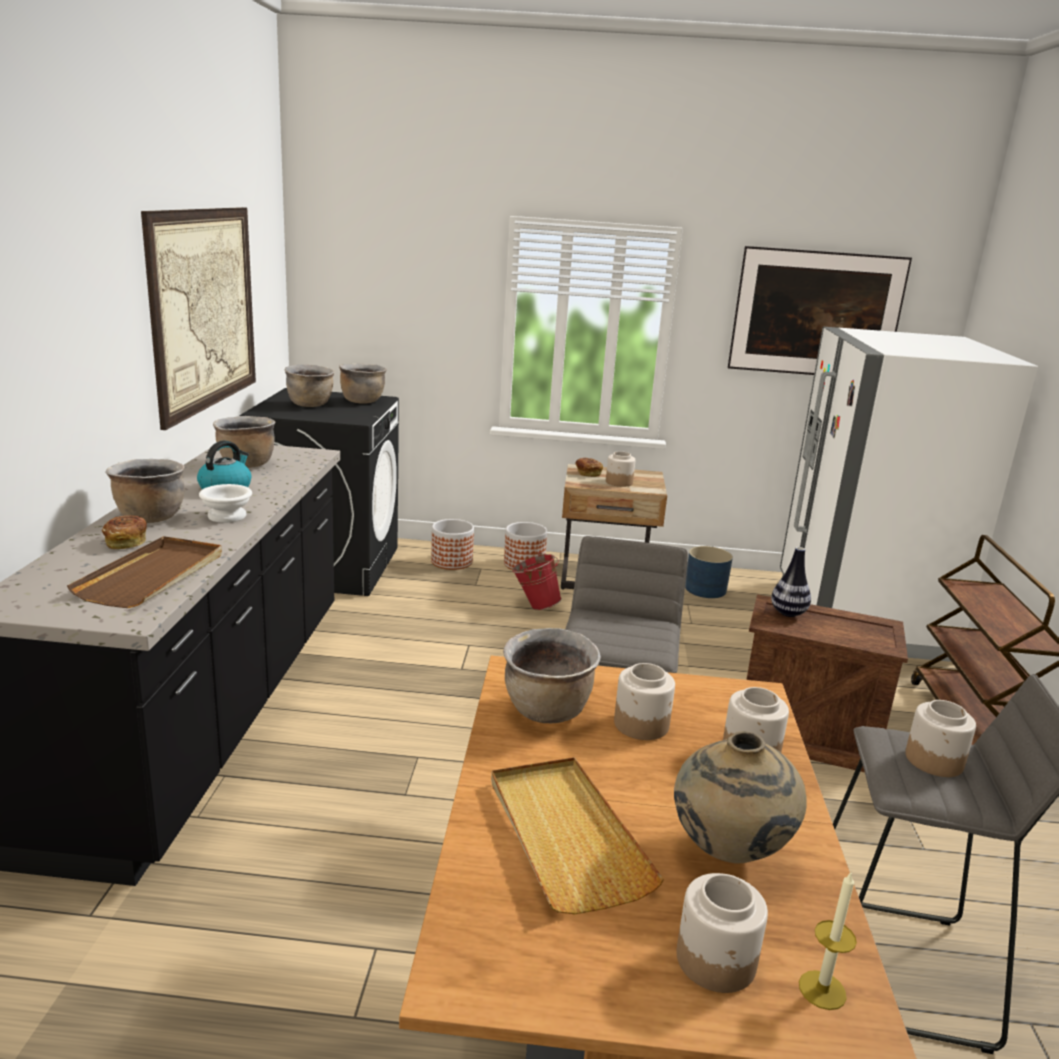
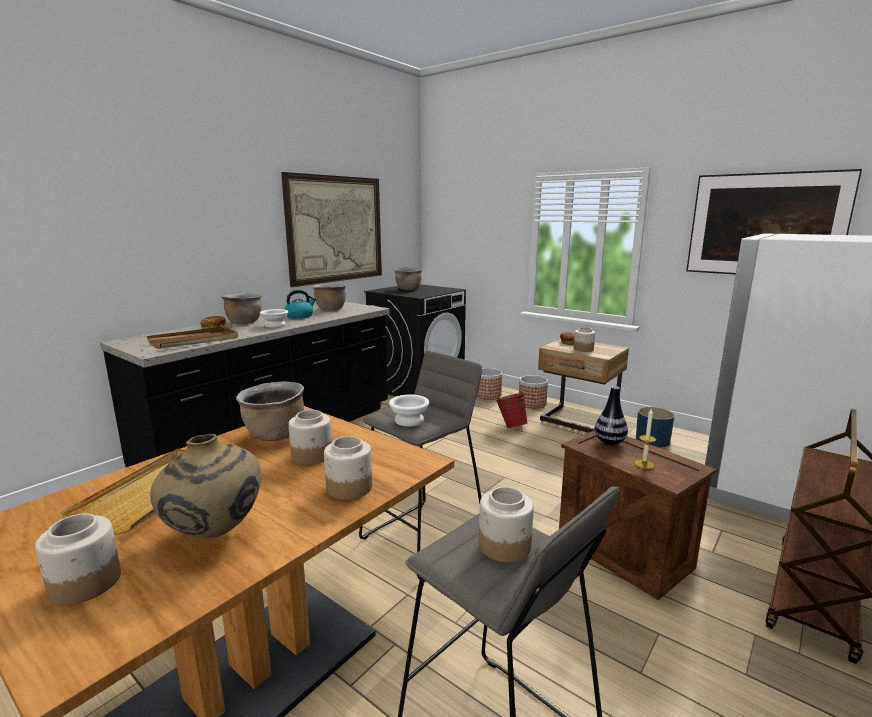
camera: 35 degrees right, 5 degrees down
(362, 401) = (440, 289): brown cooking pot -> none
(627, 642) = (408, 420): none -> white bowl
(822, 990) = (96, 631): candle -> candle (644, 464)

